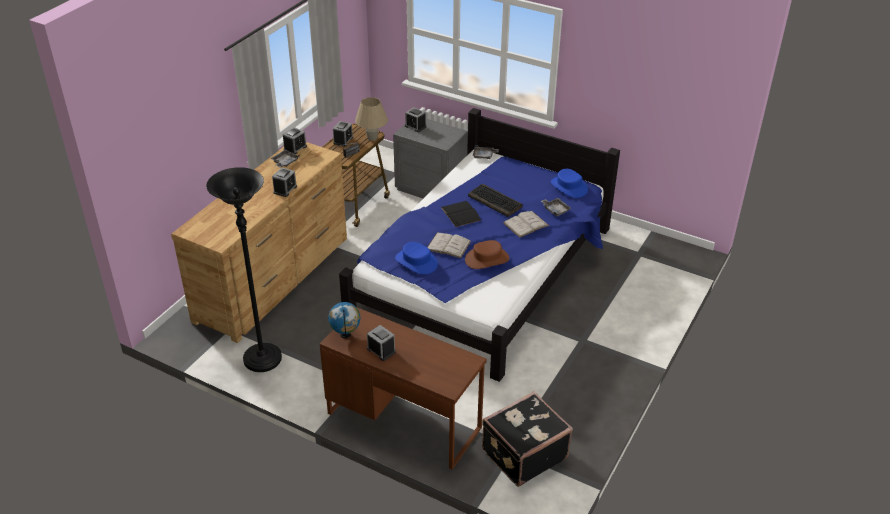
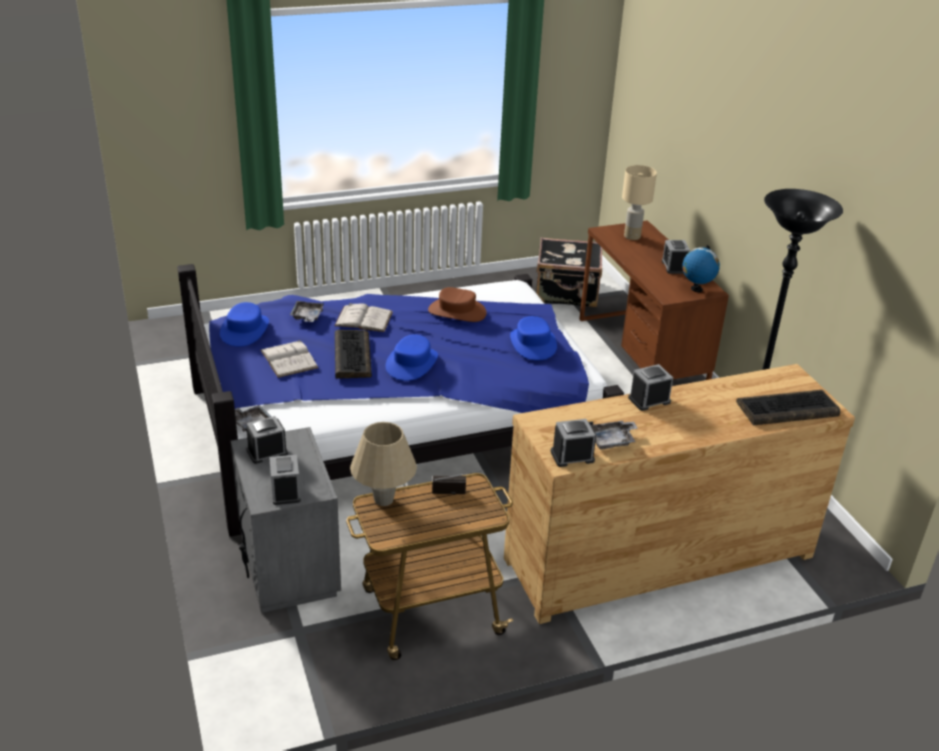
camera: 140 degrees left, 5 degrees down
(210, 219) = (786, 410): none -> keyboard
(343, 140) = (432, 522): alarm clock -> alarm clock (267, 452)
(444, 368) = (632, 236): none -> beige table lamp
(448, 245) = (476, 341): white book -> white book (289, 359)
(460, 214) = (412, 363): black book -> blue hat

